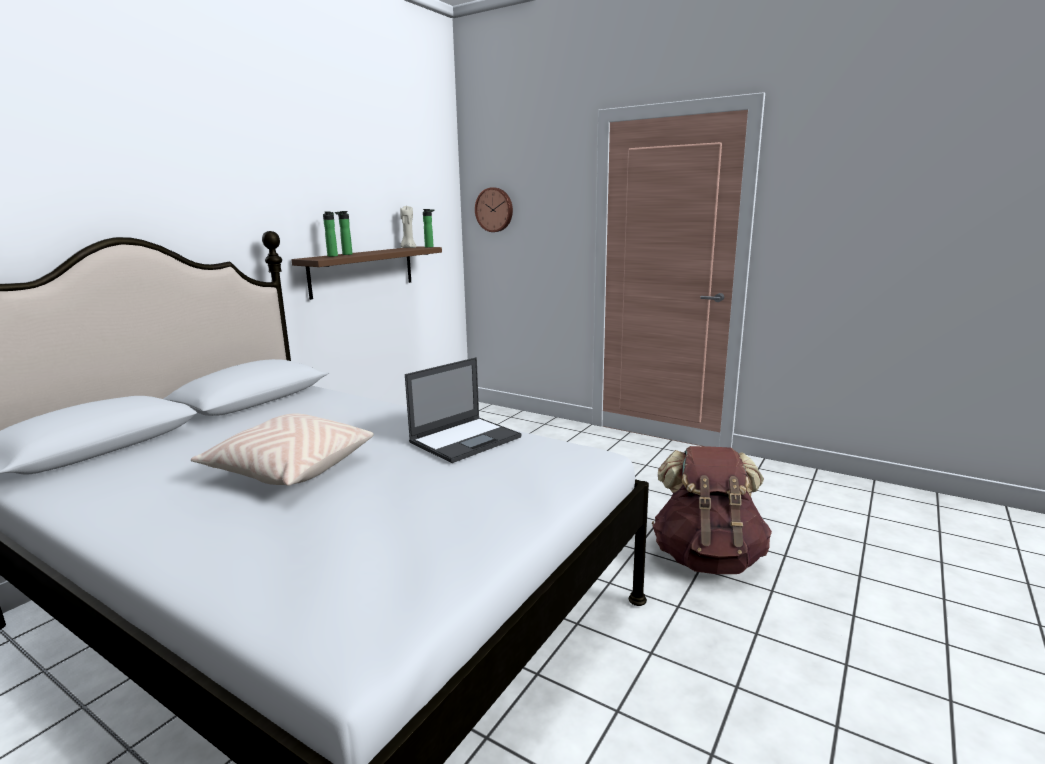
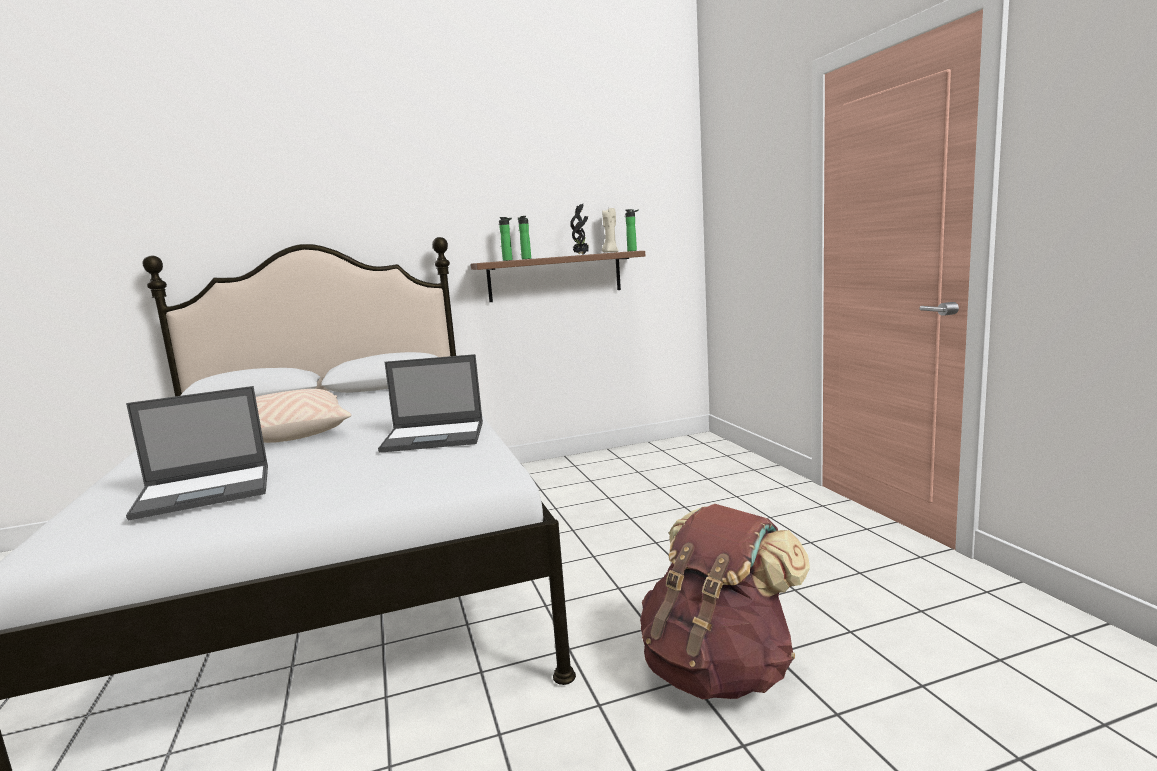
camera: 40 degrees right, 5 degrees down
(385, 539) = (206, 491): none -> laptop
(393, 250) = (582, 254): none -> potted plant
(495, 210) = (726, 205): wall clock -> none

